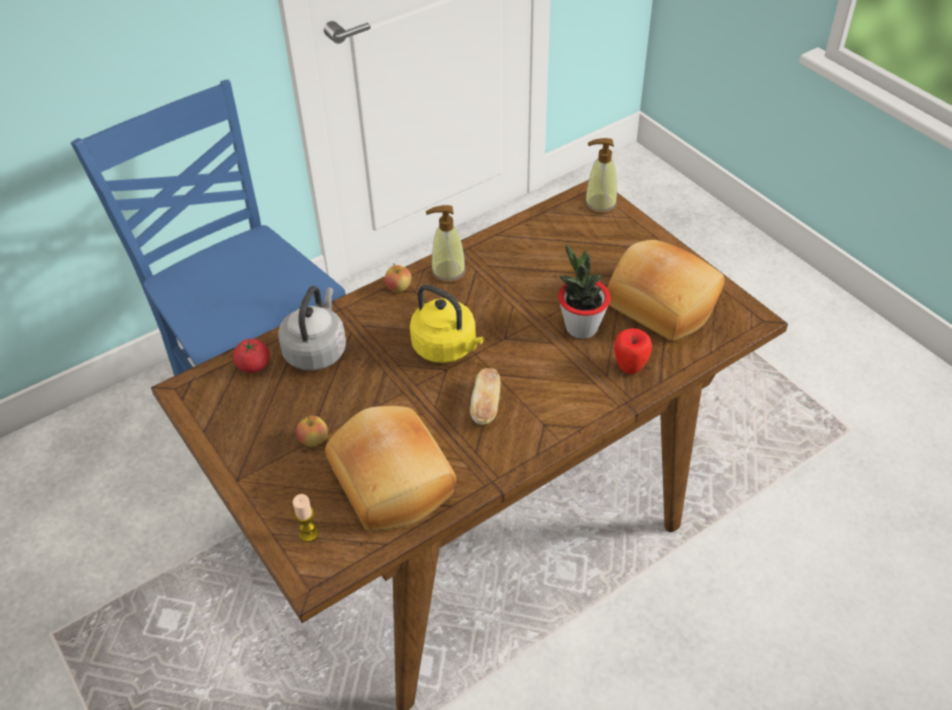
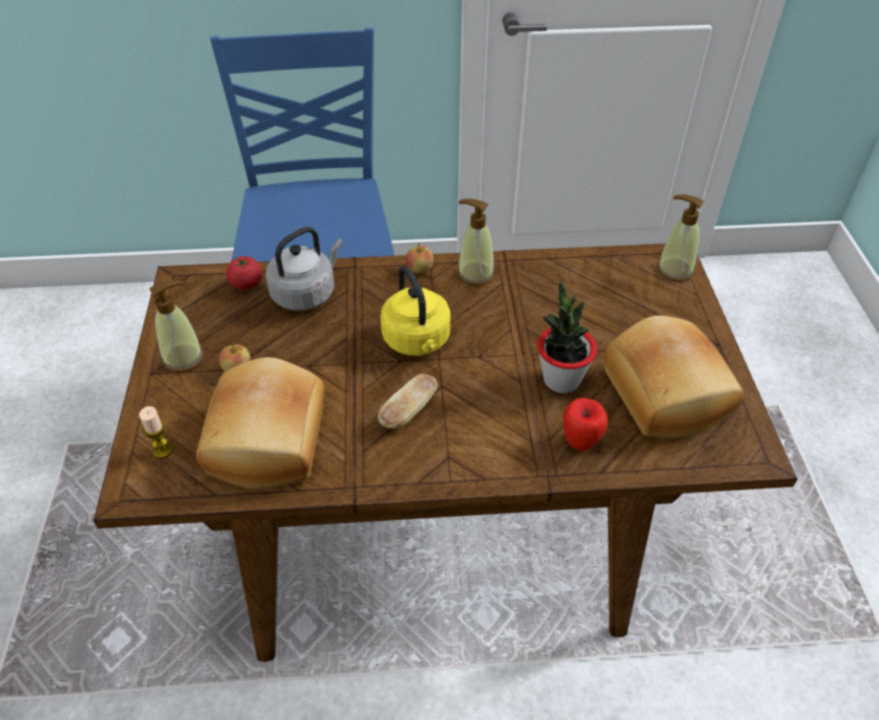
camera: 30 degrees right, 0 degrees up
(255, 453) = (183, 358): none -> soap dispenser

